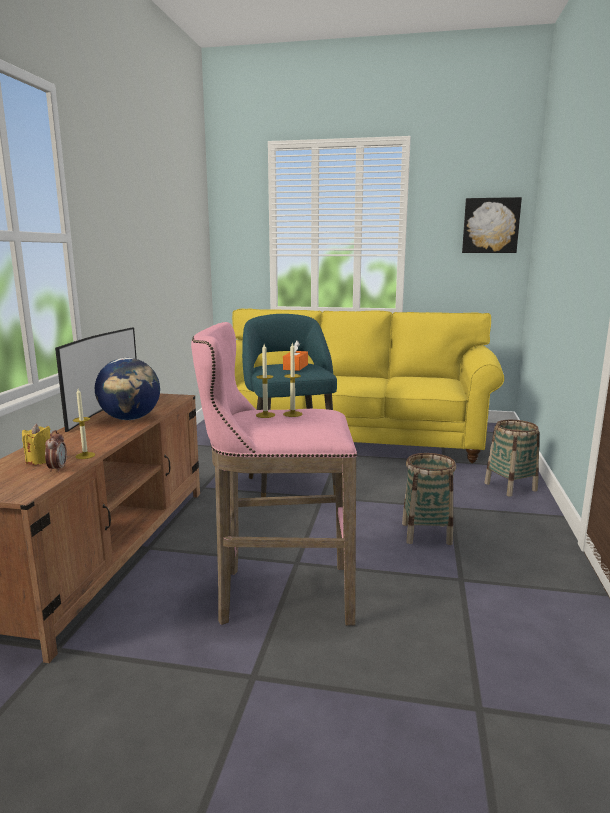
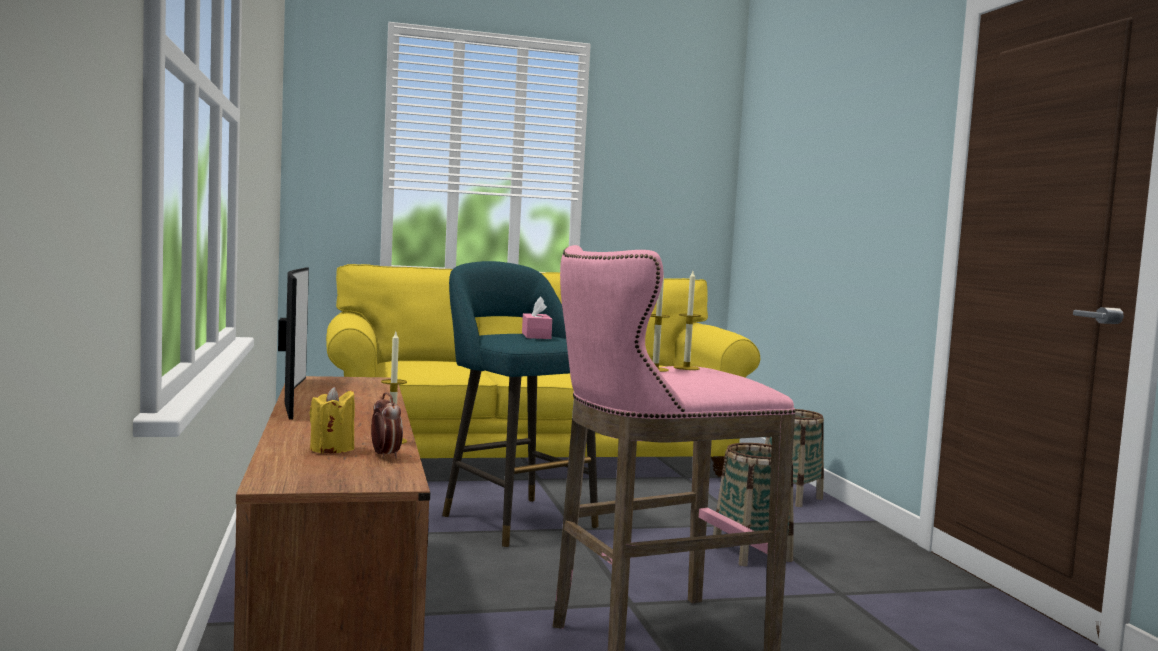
camera: 25 degrees left, 10 degrees down
(130, 419) = (361, 403): globe -> none
(295, 367) = (536, 336): orange tissue box -> pink tissue box
(490, 225) = (689, 169): picture -> none

